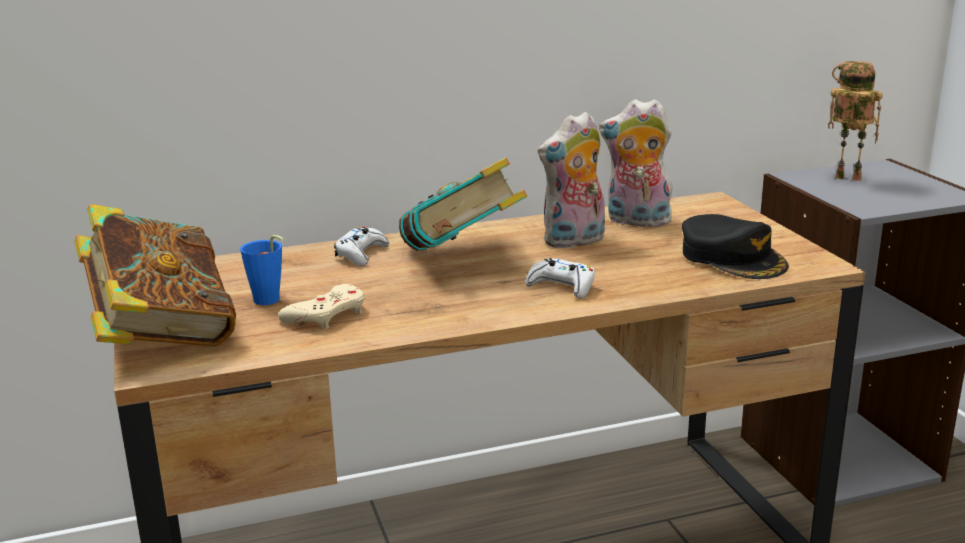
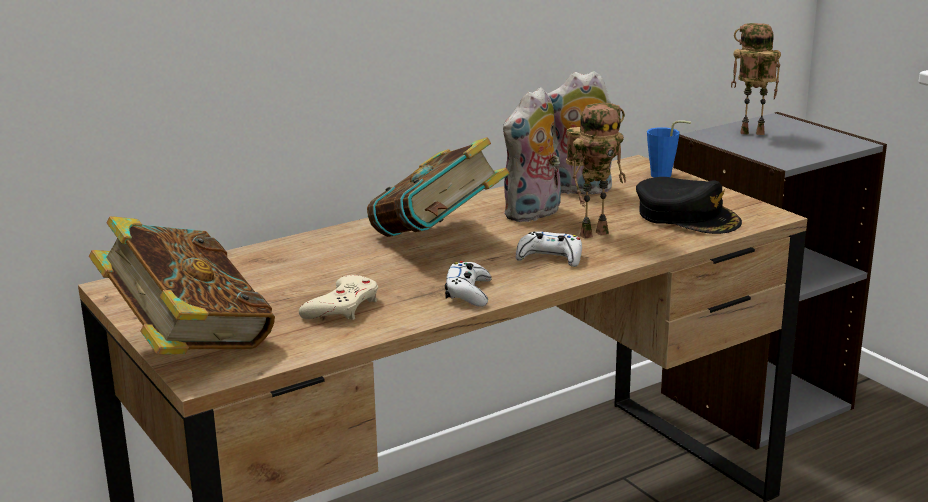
camera: 15 degrees left, 0 degrees up
(269, 301) = (274, 300): blue cup -> blue cup (665, 176)
(361, 254) = (332, 245): white game controller -> white game controller (468, 292)
(623, 266) = (594, 233): none -> toy robot

